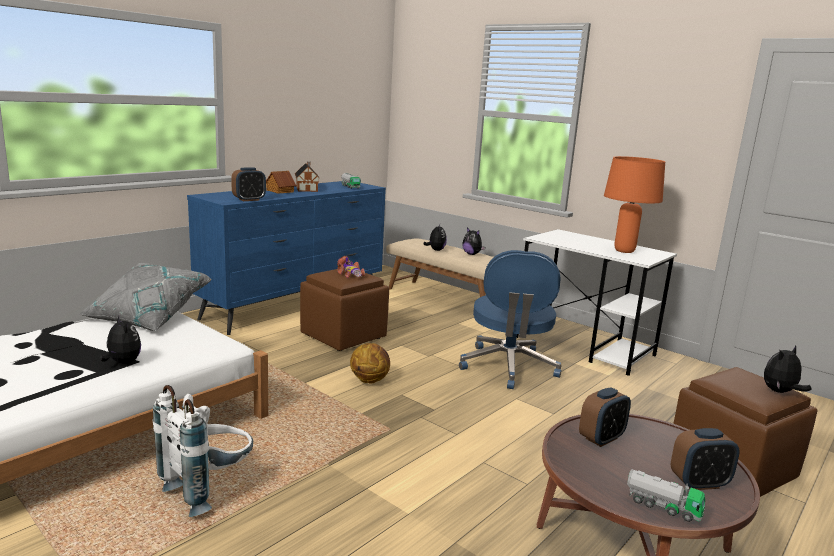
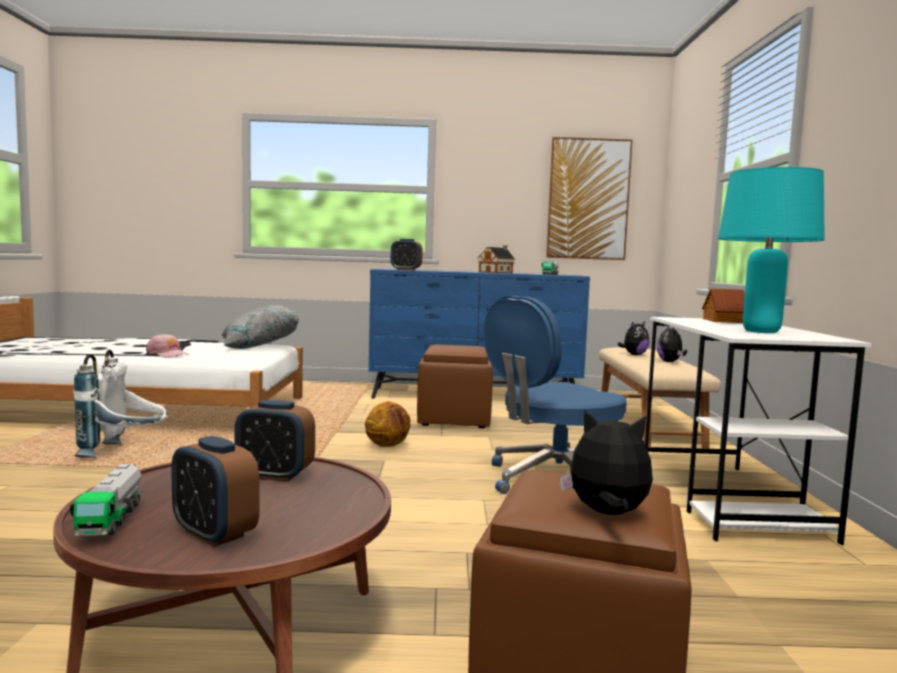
camera: 50 degrees right, 10 degrees down
(122, 362) = (168, 354): plush toy -> pink cap
(279, 191) = (462, 271): toy house -> toy house (723, 321)
(344, 109) = (588, 199): none -> picture
(350, 273) = (461, 347): toy car -> none
(624, 251) = (761, 332): orange table lamp -> turquoise table lamp

